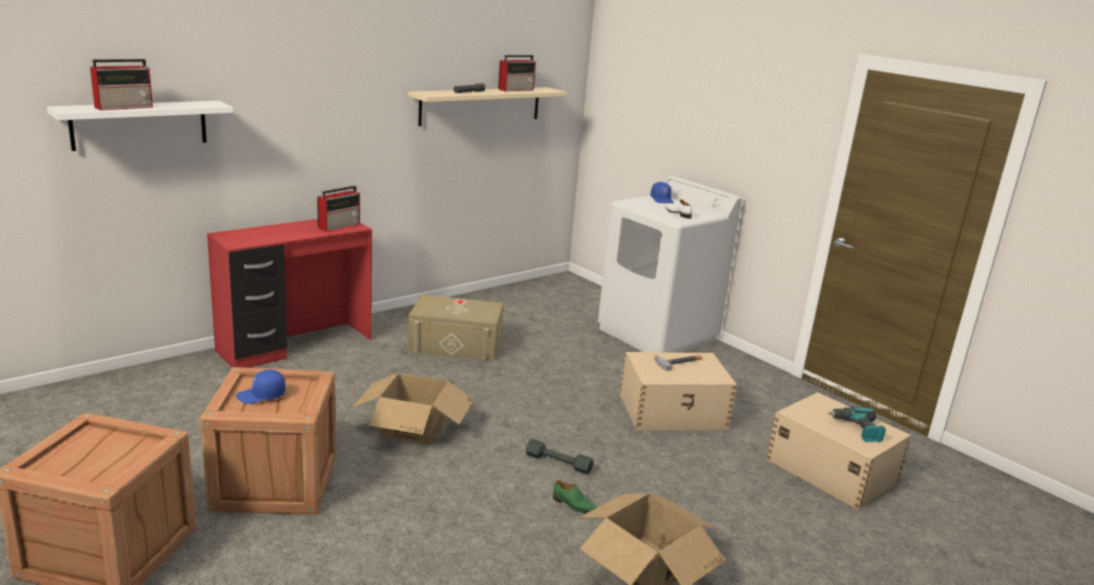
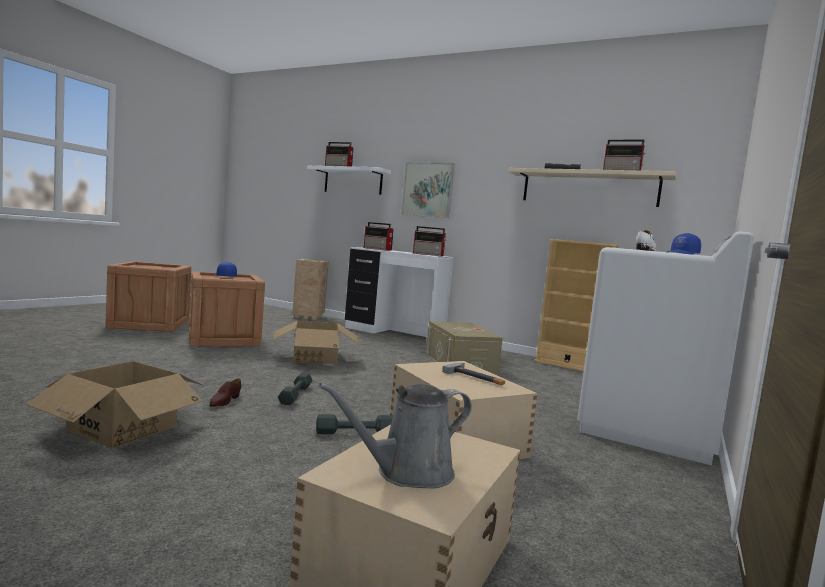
camera: 70 degrees right, 15 degrees down
(124, 383) = (309, 317): none -> crate
(264, 238) = (378, 249): none -> radio
(289, 125) = (427, 190): none -> picture
(296, 345) = (393, 334): red desk -> white desk
(483, 295) = (567, 366): none -> beige bookcase
(574, 505) = (224, 401): green shoe -> brown shoe
(660, 450) = (355, 432): none -> grey dumbbell
(857, 429) = (408, 473): power drill -> grey watering can

